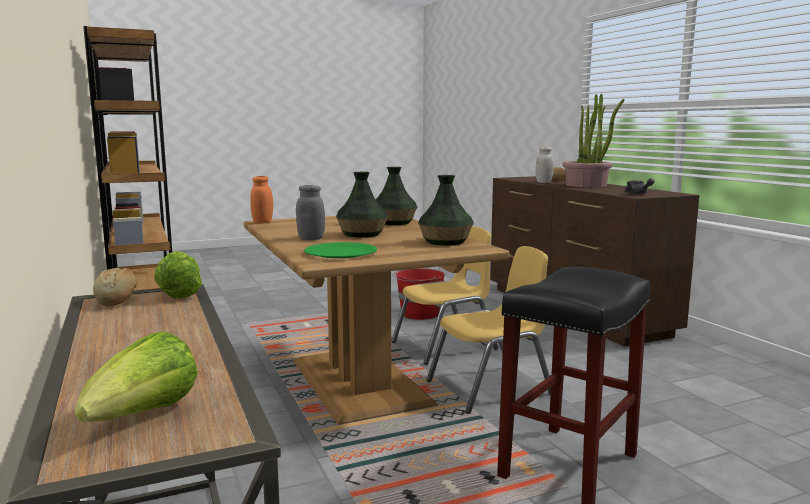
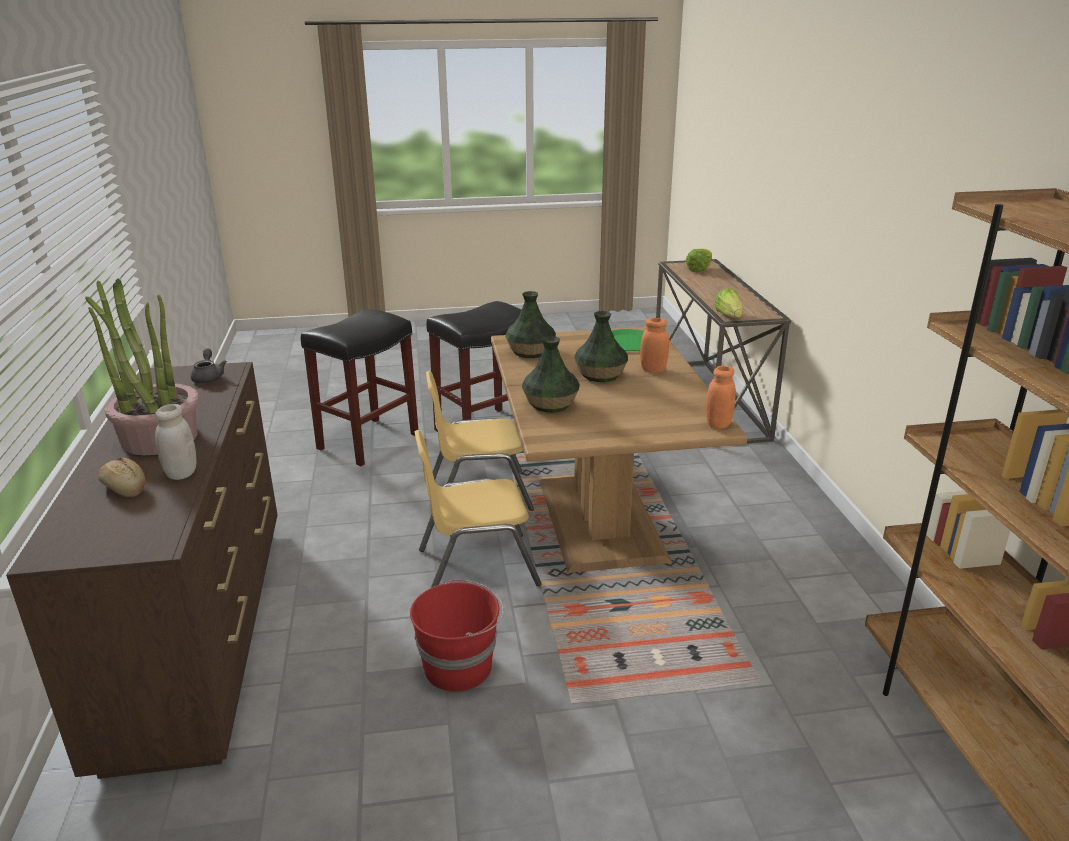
camera: 165 degrees left, 15 degrees up
(117, 300) = (760, 314): bread -> none
(311, 239) = (653, 369): grey jar -> orange jar
(692, 428) = (368, 440): none -> black stool

